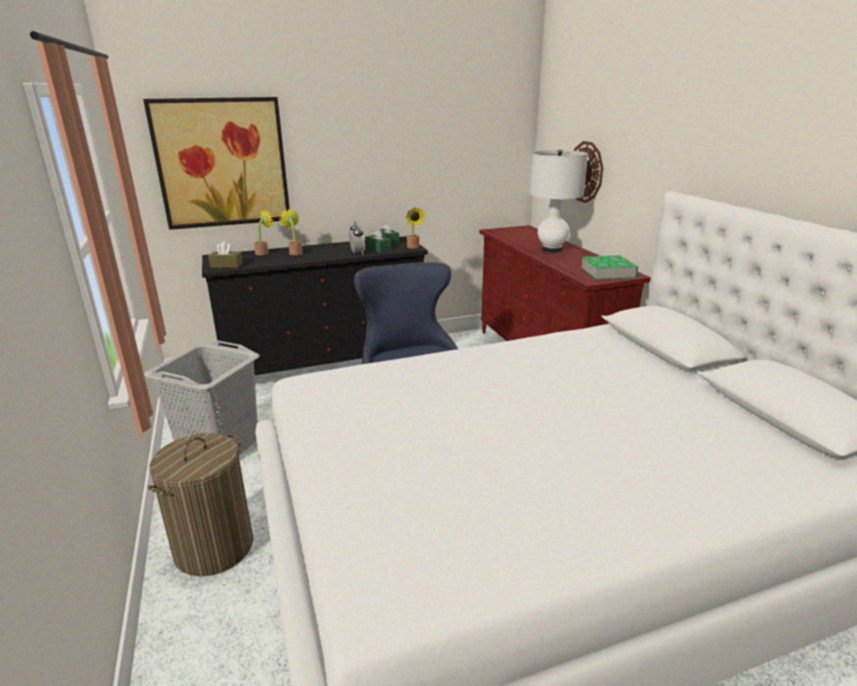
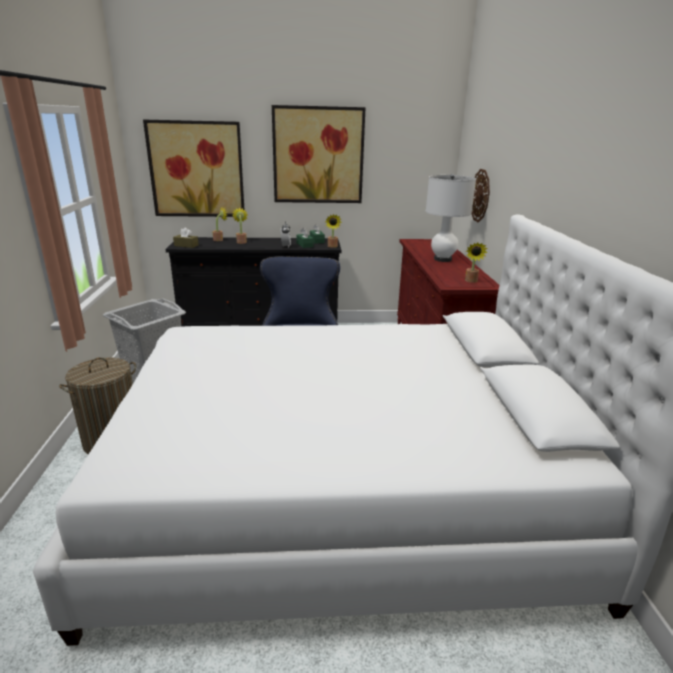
camera: 15 degrees right, 0 degrees up
(378, 136) = (318, 155): none -> picture
(608, 272) = (471, 281): book -> potted plant

